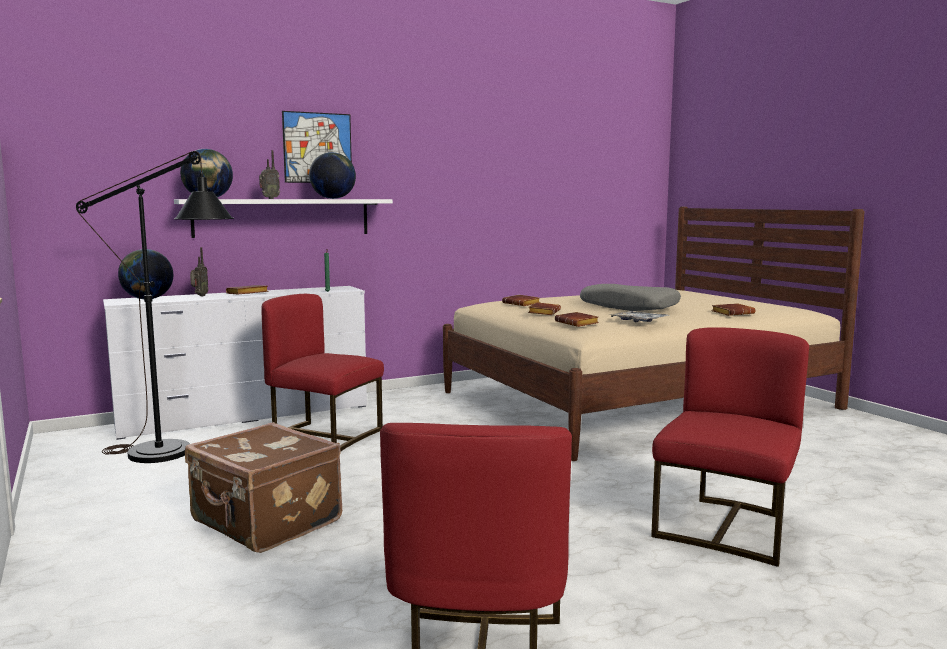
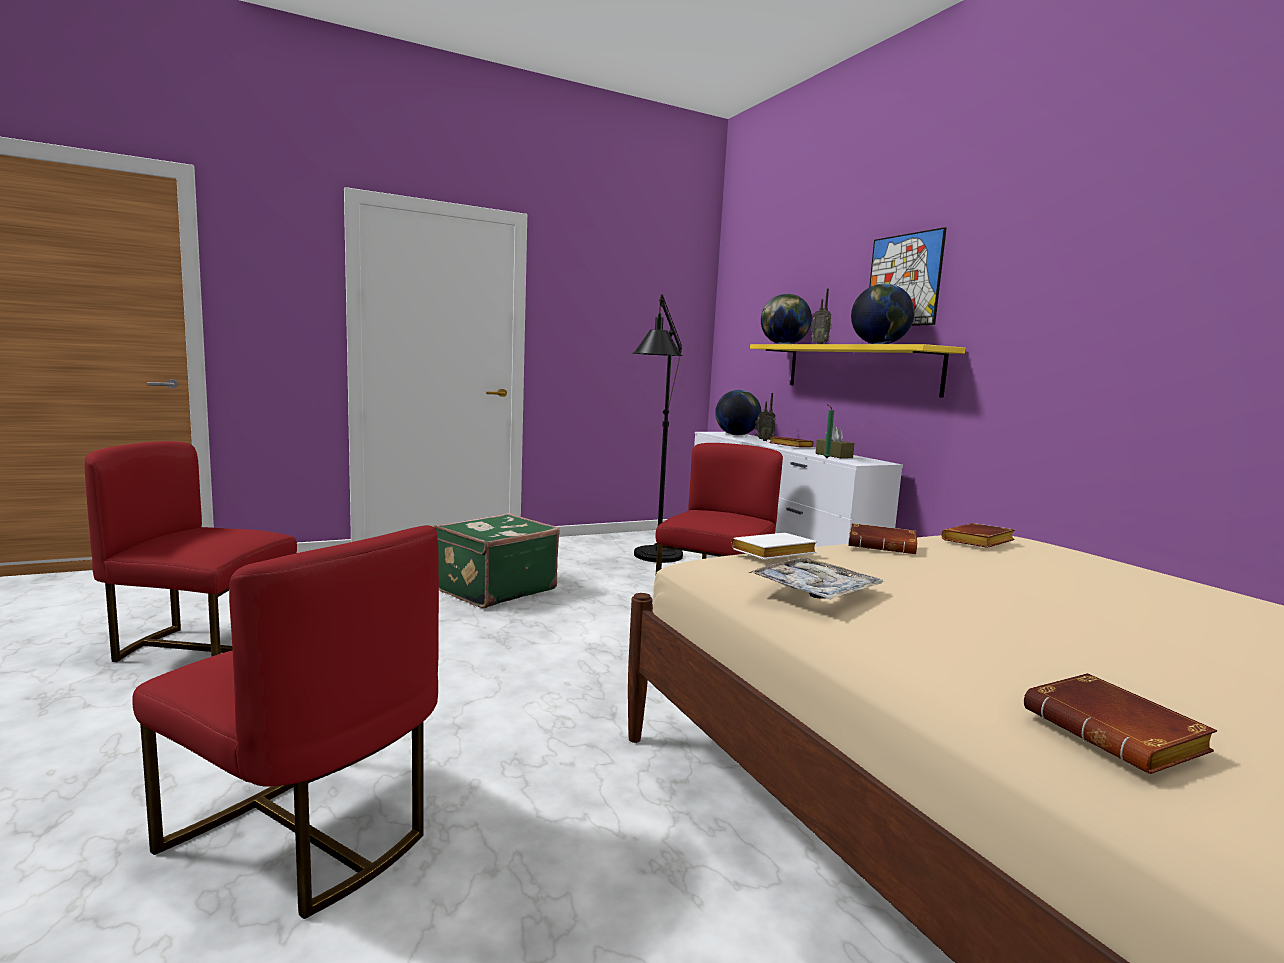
camera: 90 degrees right, 0 degrees up
(265, 522) = (494, 589): brown suitcase -> green suitcase
(283, 217) = (859, 368): white shelf -> yellow shelf
(309, 290) = (833, 455): none -> brown tissue box
(578, 323) = (773, 554): brown book -> white book
(629, 307) = (1036, 607): grey pillow -> none

